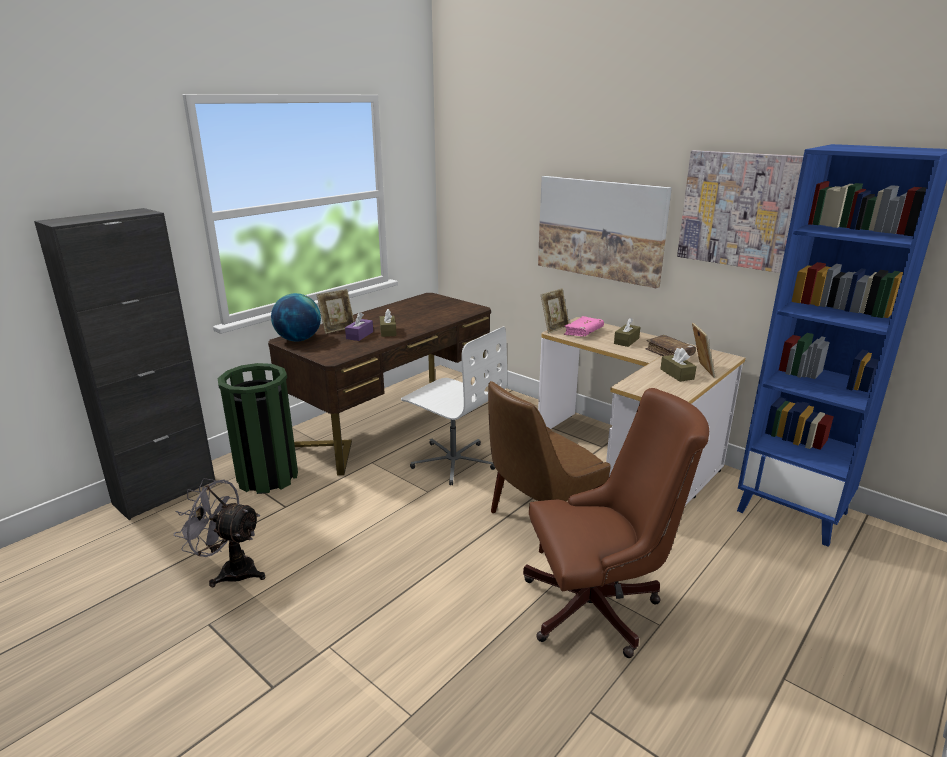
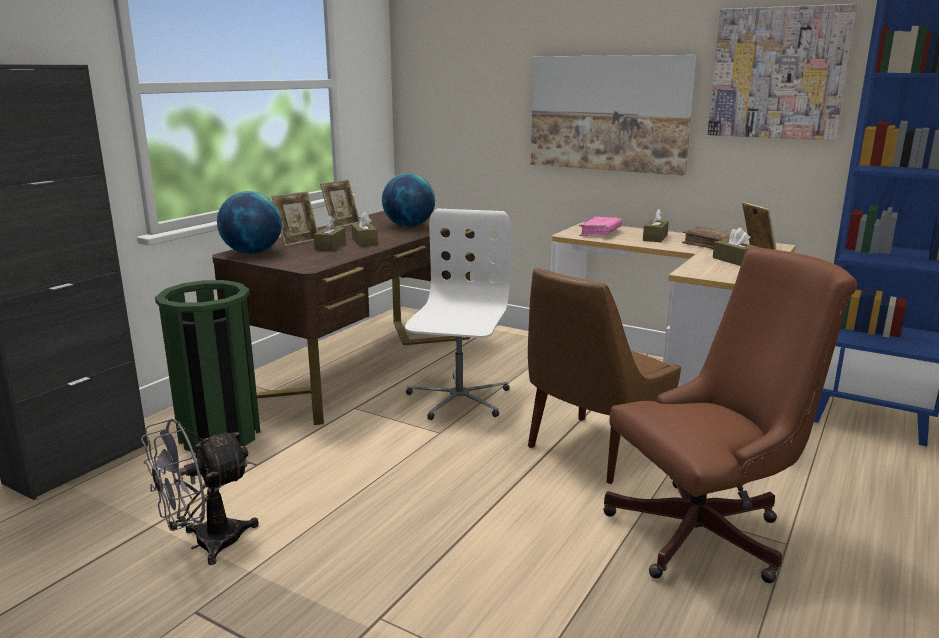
camera: 10 degrees left, 5 degrees down
(230, 570) = (205, 544): grey fan -> grey fan turned 45 degrees counterclockwise
(359, 335) = (330, 246): purple tissue box -> brown tissue box
(431, 315) = (409, 226): none -> globe
(453, 461) = (458, 399): white office chair -> white office chair turned 105 degrees counterclockwise
(554, 328) = (564, 231): picture frame -> picture frame (342, 225)

